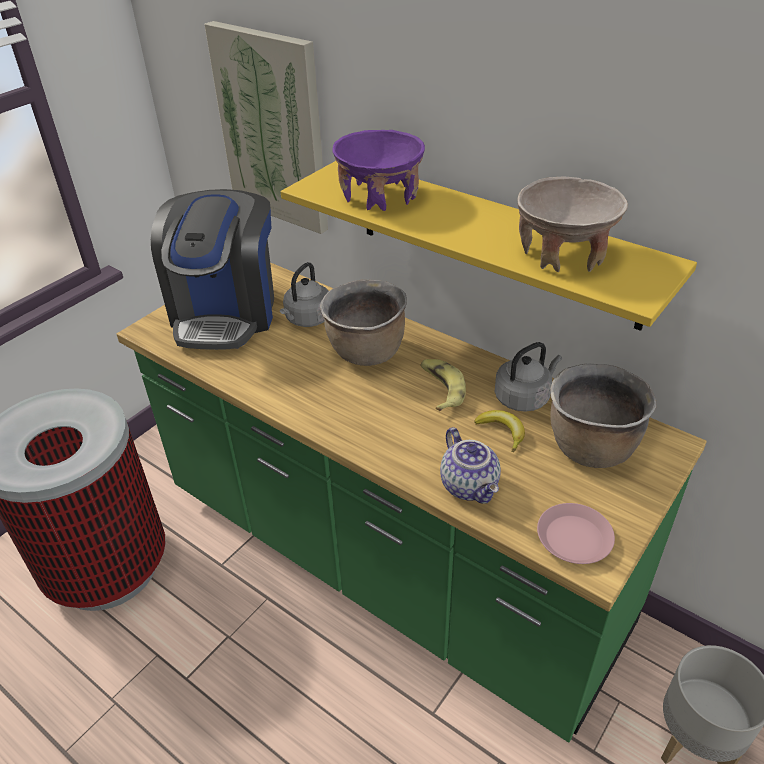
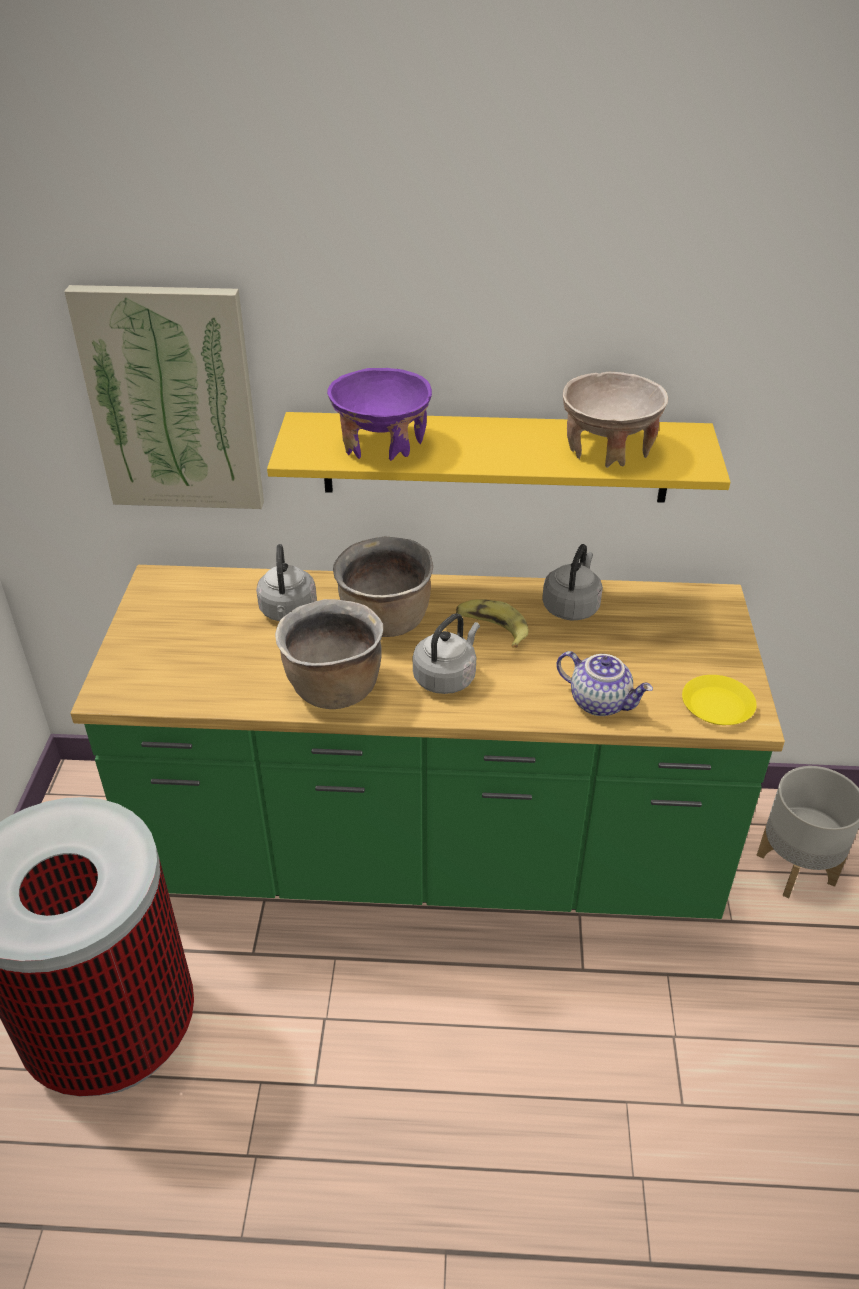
camera: 35 degrees left, 0 degrees up
(226, 313) = (185, 639): coffee machine -> none
(368, 411) = (446, 677): none -> grey kettle
(502, 432) = (582, 644): banana -> none
(573, 538) = (716, 706): pink plate -> yellow plate
(590, 447) = (663, 626): brown cooking pot -> brown cooking pot (333, 689)

